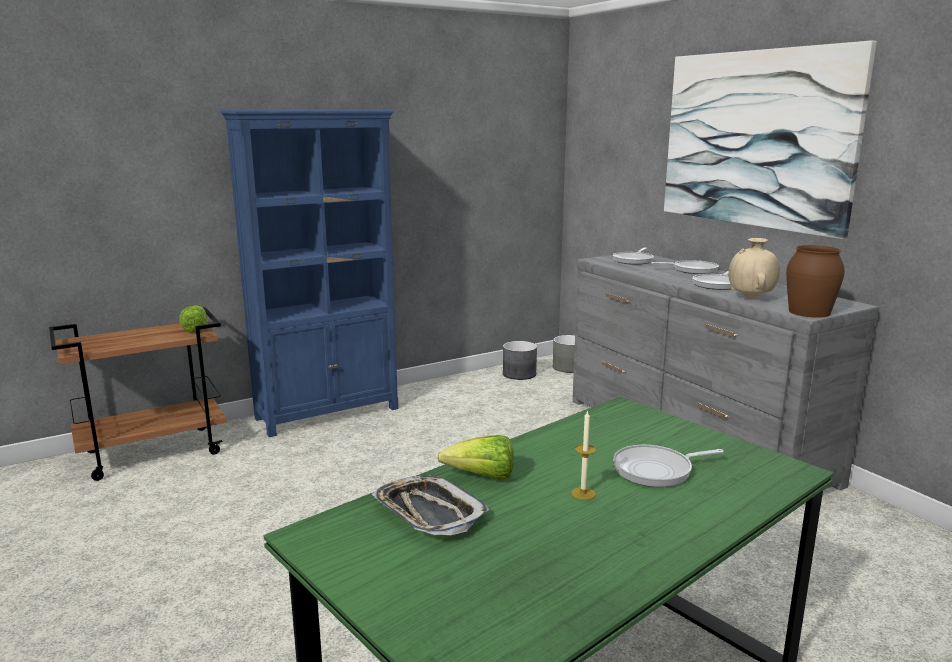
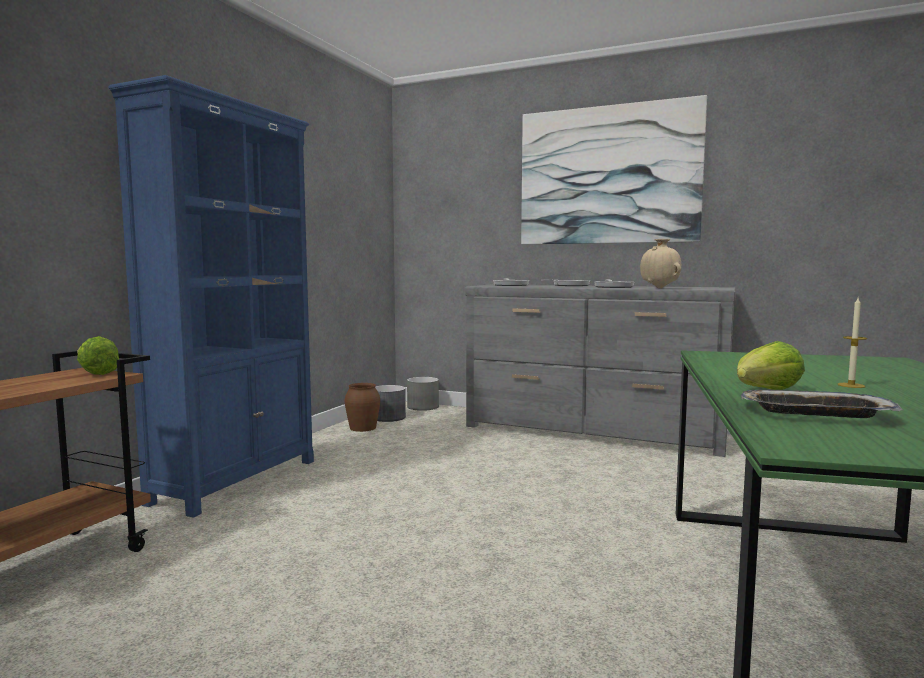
camera: 35 degrees left, 10 degrees down
(657, 470) = (839, 370): frying pan -> none
(809, 312) = (716, 289): brown vase -> brown vase (363, 428)

